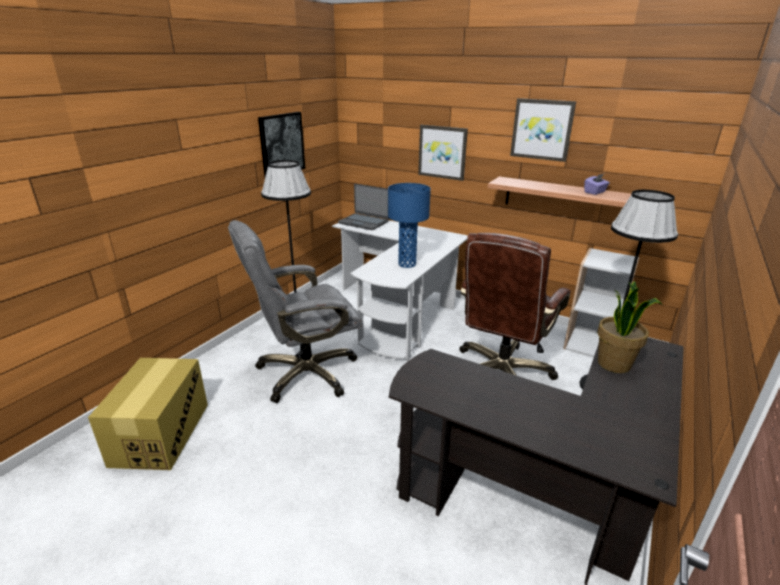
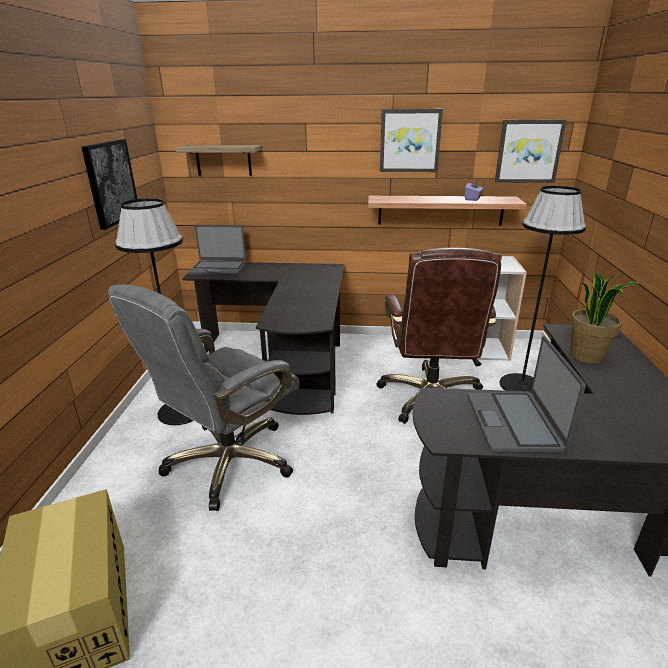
camera: 25 degrees left, 0 degrees up
(383, 132) = (223, 160): none -> shelf
(399, 310) = (285, 361): white desk -> black desk
(406, 264) = (309, 304): blue table lamp -> none
(442, 152) = (301, 176): picture -> picture (528, 151)
(478, 395) = (514, 422): none -> laptop

